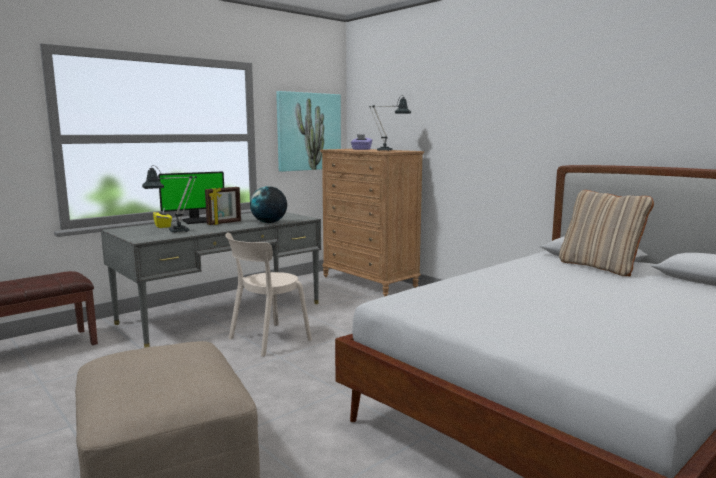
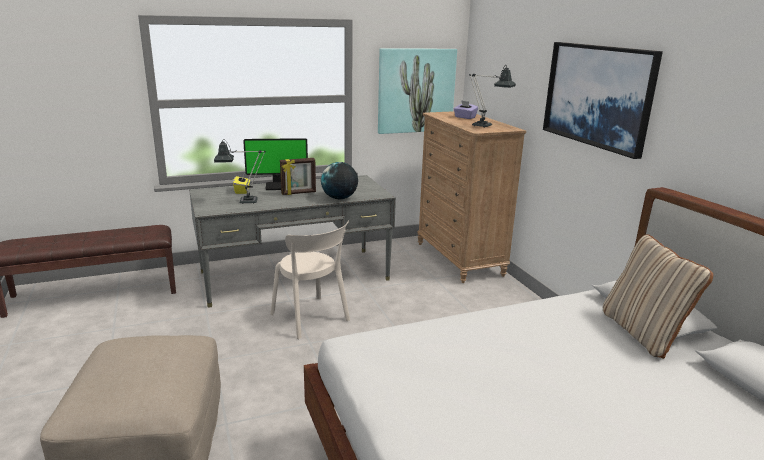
camera: 20 degrees right, 10 degrees up
(266, 340) = (311, 319): beige chair -> beige chair turned 105 degrees counterclockwise
(492, 107) = (597, 95): none -> picture

